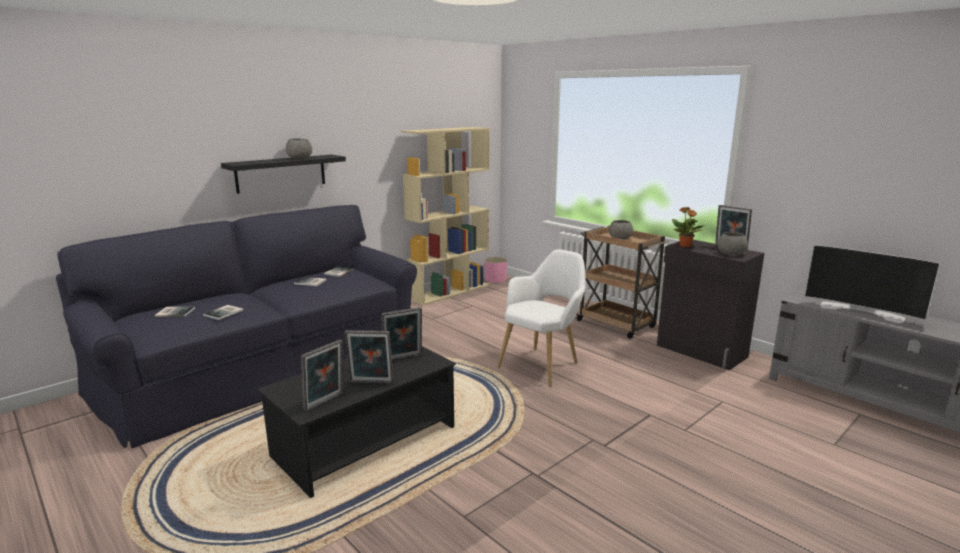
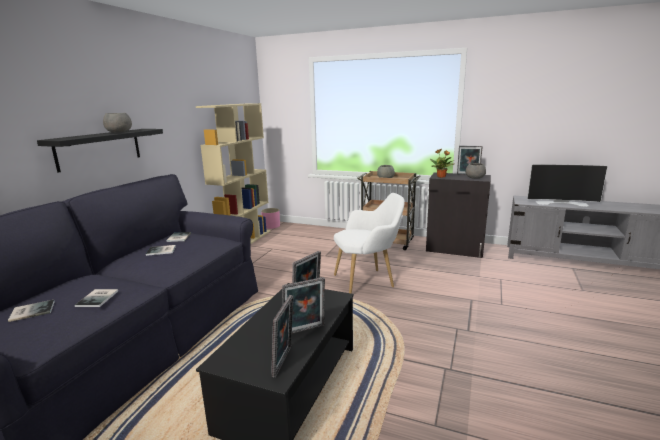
camera: 25 degrees left, 0 degrees up
(543, 364) = (368, 281): white armchair -> white armchair turned 60 degrees clockwise

